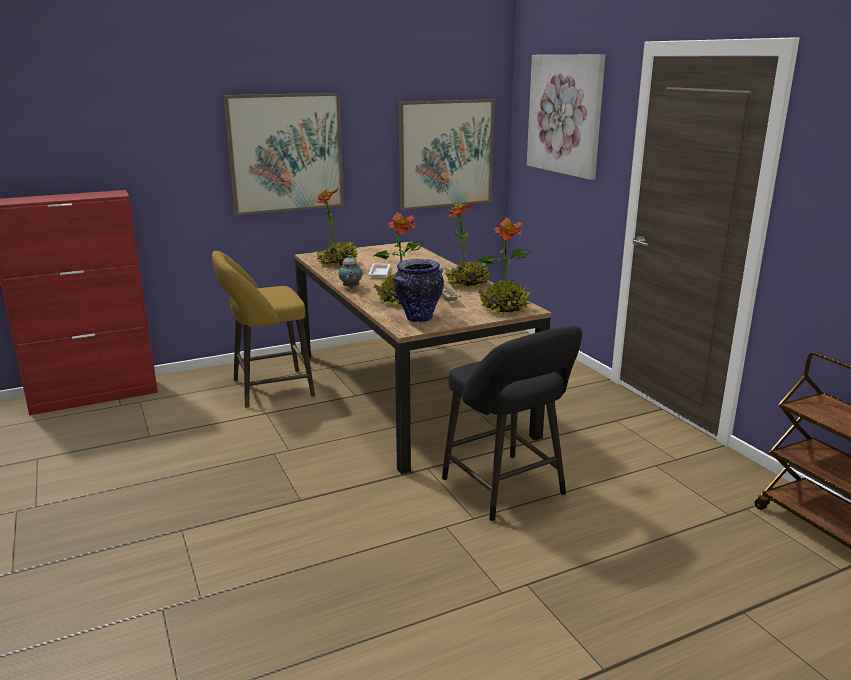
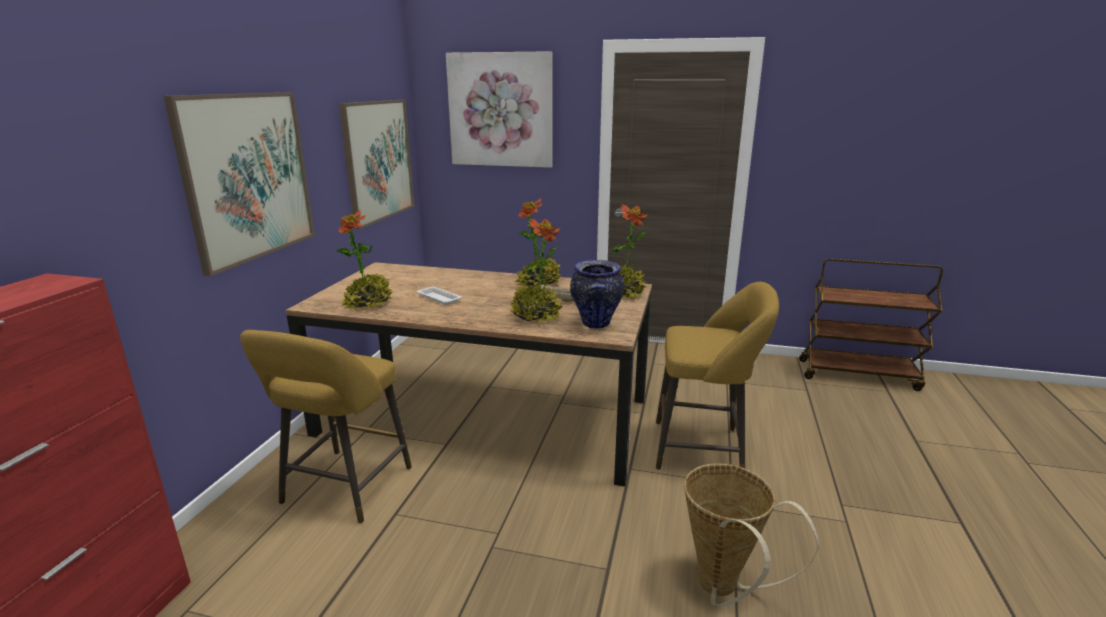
camera: 50 degrees left, 0 degrees up
(332, 552) = (723, 590): none -> basket
(350, 288) = (458, 321): teapot -> none
(507, 490) = (704, 449): black stool -> yellow stool

